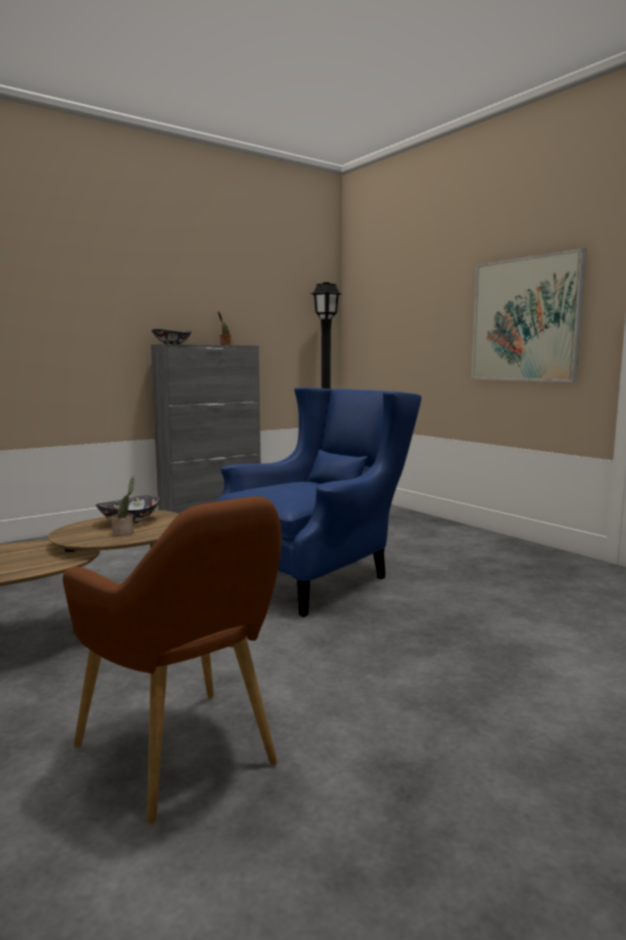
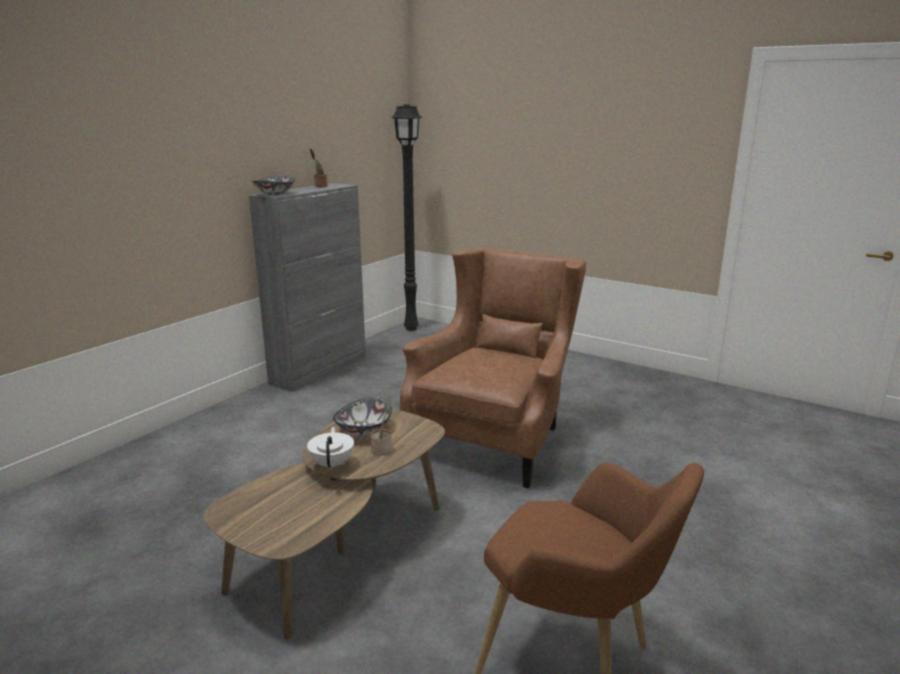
camera: 20 degrees left, 10 degrees up
(68, 536) = (332, 464): none -> white teapot
(316, 576) = (495, 436): blue armchair -> brown armchair
(525, 320) = (635, 165): picture -> none

